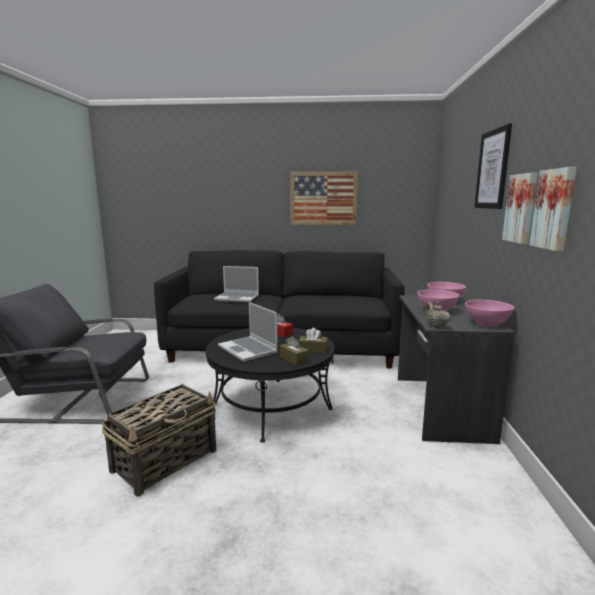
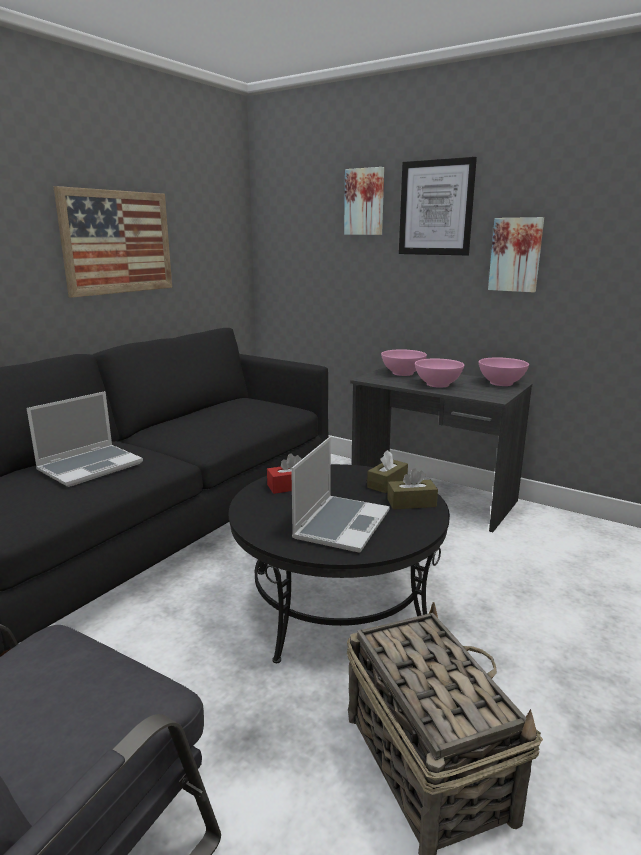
camera: 60 degrees left, 5 degrees up
(248, 350) = (341, 524): laptop -> laptop turned 60 degrees counterclockwise
(435, 326) = (493, 398): beige teapot -> none
(555, 209) = (583, 255): picture -> picture (365, 202)

